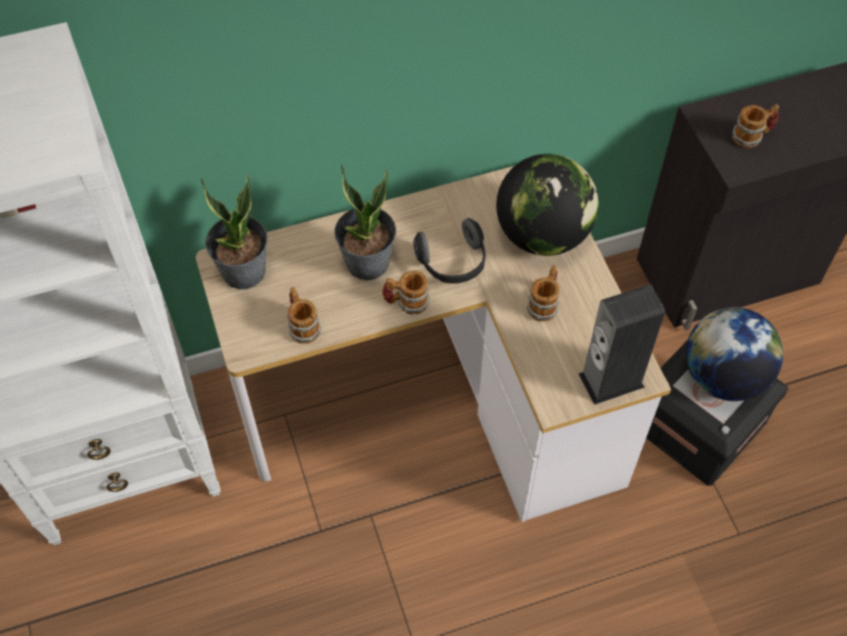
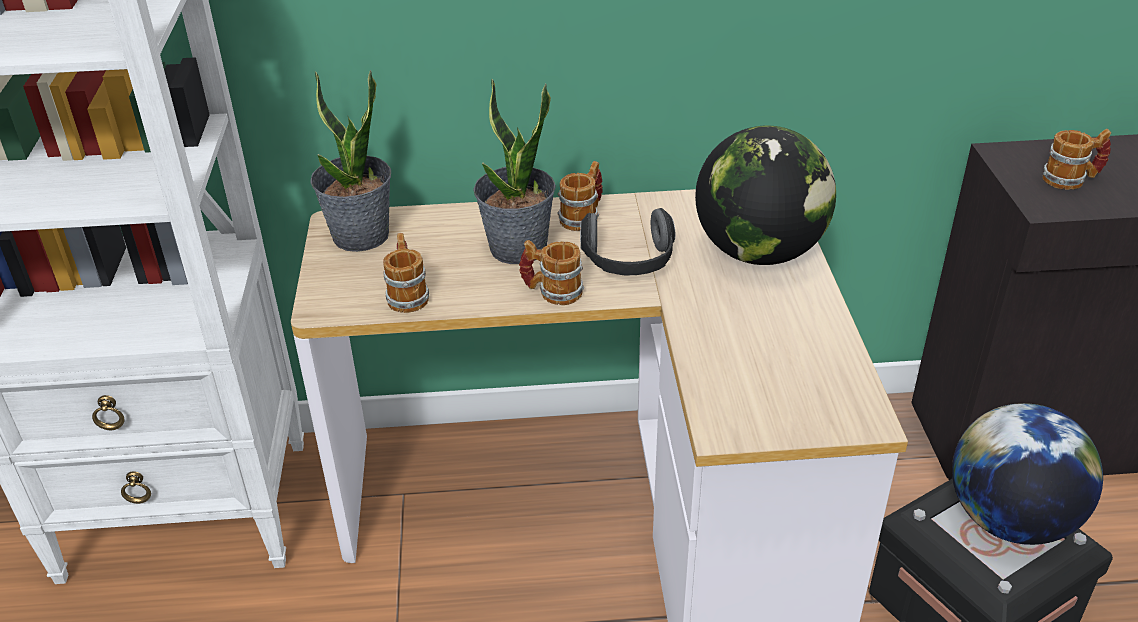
camera: 15 degrees right, 20 degrees down
(544, 303) = (741, 319): mug -> mug (583, 217)
(611, 380) = (816, 416): speaker -> none

